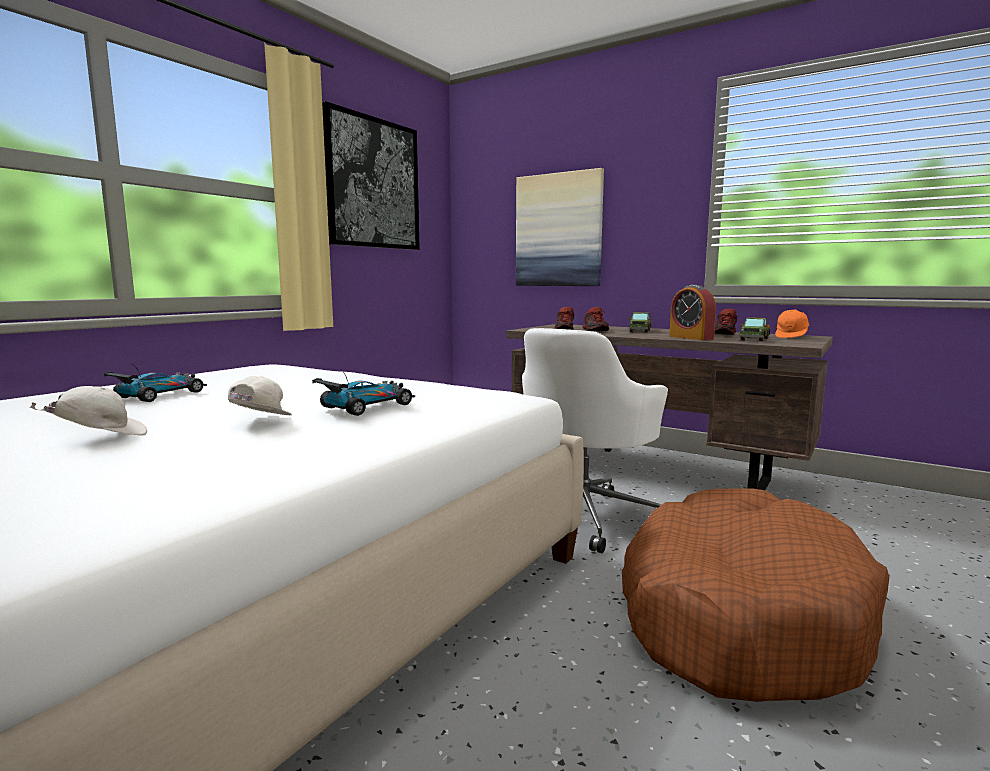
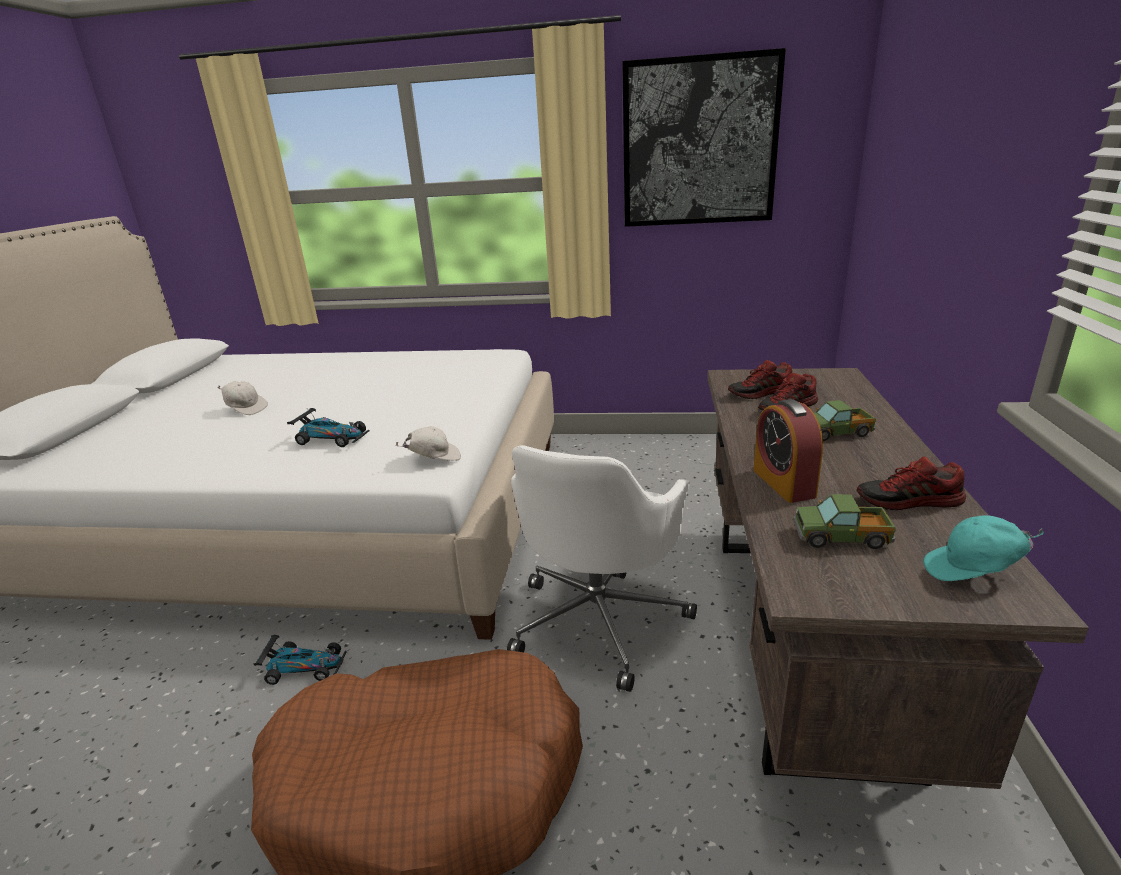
camera: 65 degrees right, 15 degrees up
(159, 395) = (361, 375): toy car -> toy car (304, 666)
(258, 422) = (284, 426): white cap -> white cap (434, 459)
(558, 230) = (924, 211): picture -> none
(584, 515) = (599, 619): white office chair -> white office chair turned 75 degrees counterclockwise
(691, 337) = (783, 483): alarm clock -> alarm clock turned 45 degrees counterclockwise
(791, 336) = (973, 572): orange cap -> turquoise cap

